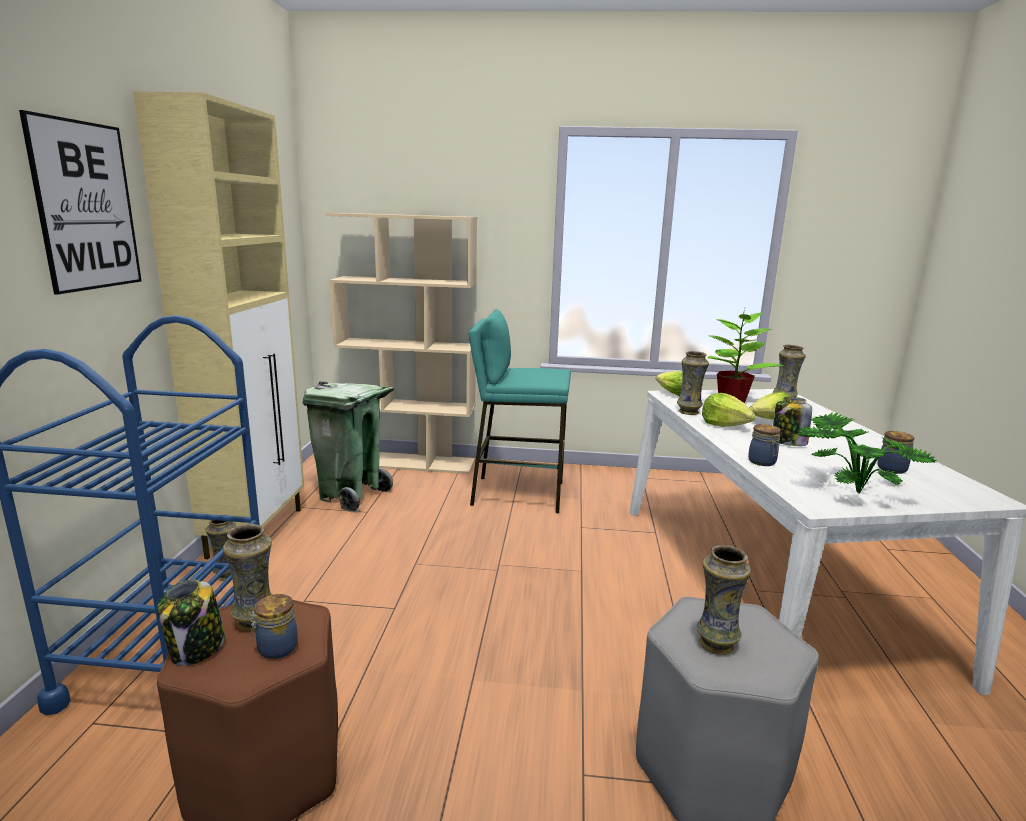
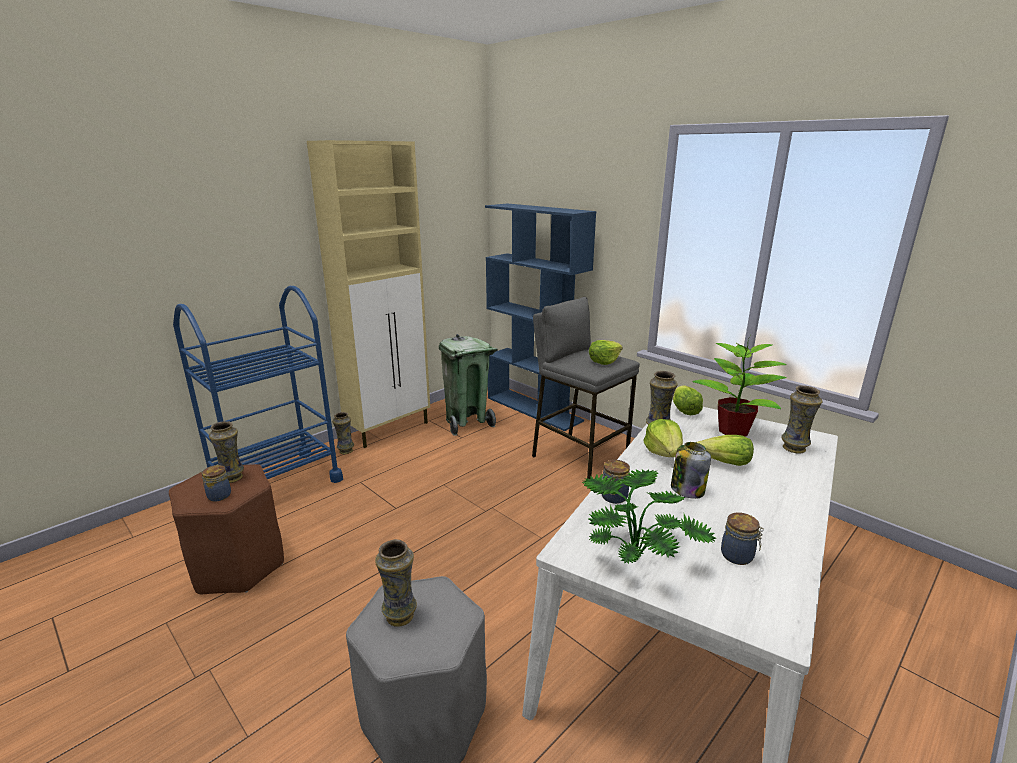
camera: 40 degrees right, 5 degrees up
(86, 206) = (264, 216): picture -> none
(197, 649) = (196, 481): jar -> none
(409, 462) = (534, 409): beige bookcase -> blue bookcase
(517, 493) = (579, 459): turquoise stool -> grey stool
(547, 373) = (604, 361): none -> lettuce

